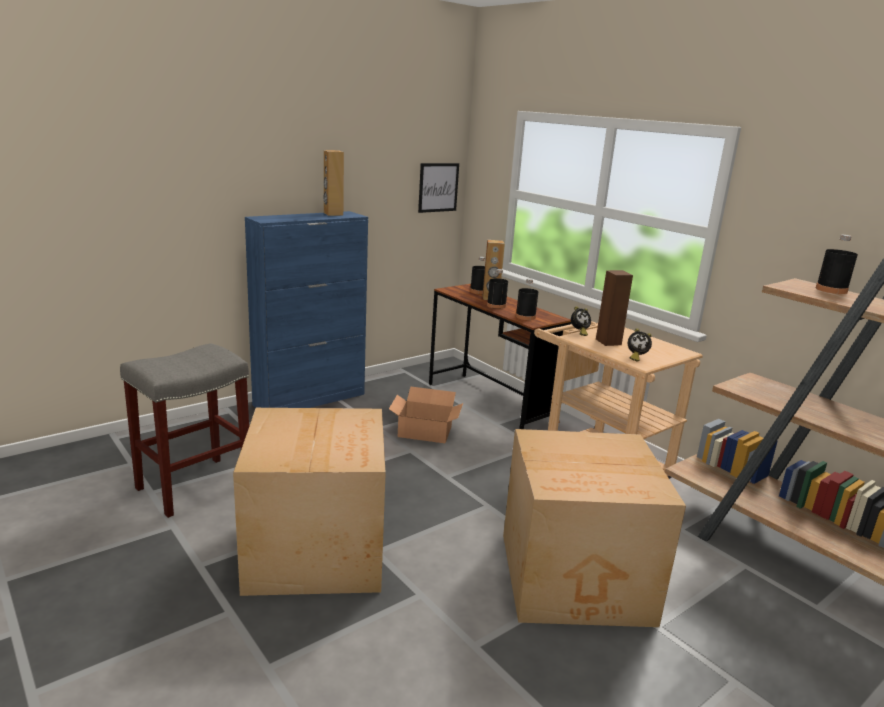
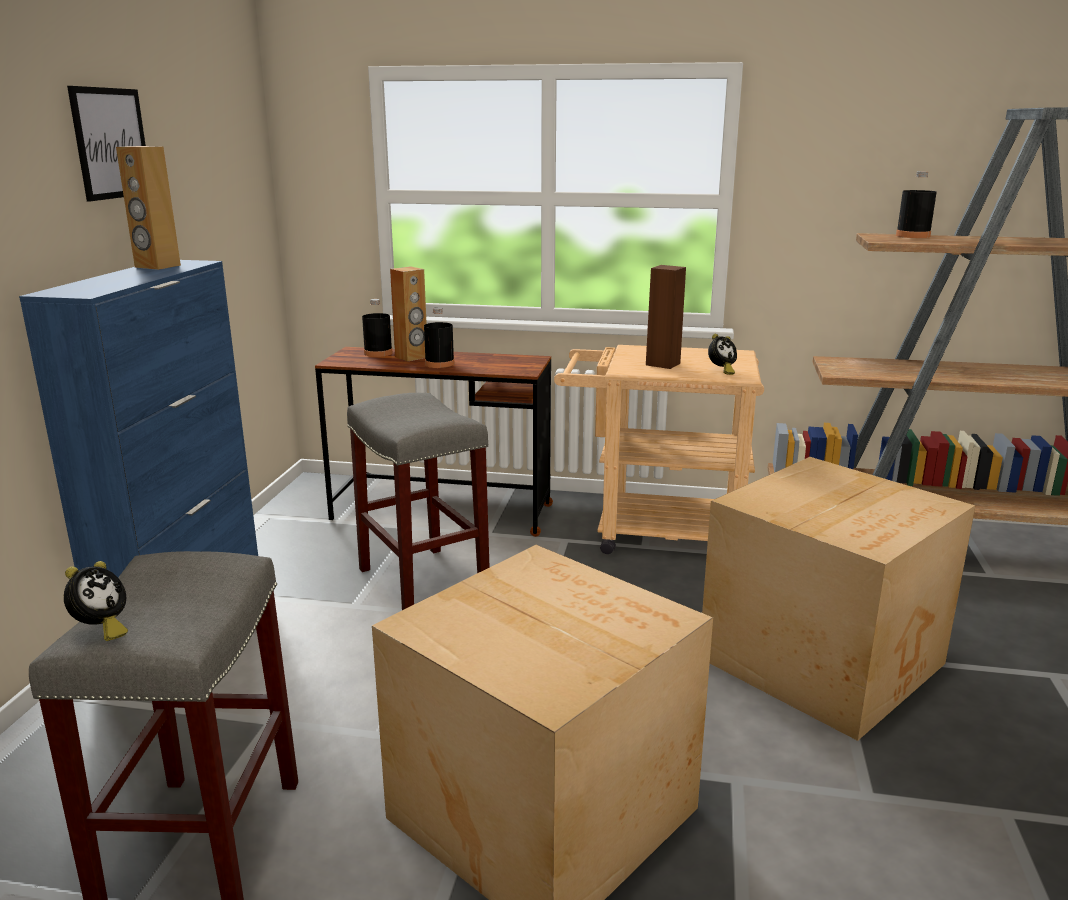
camera: 40 degrees left, 0 degrees up
(424, 431) = (421, 582): cardboard box -> grey stool
(438, 187) = (250, 203): picture -> picture (111, 143)
(525, 317) = (500, 367): black bottle -> none
(579, 332) = (617, 363): alarm clock -> alarm clock (101, 630)

